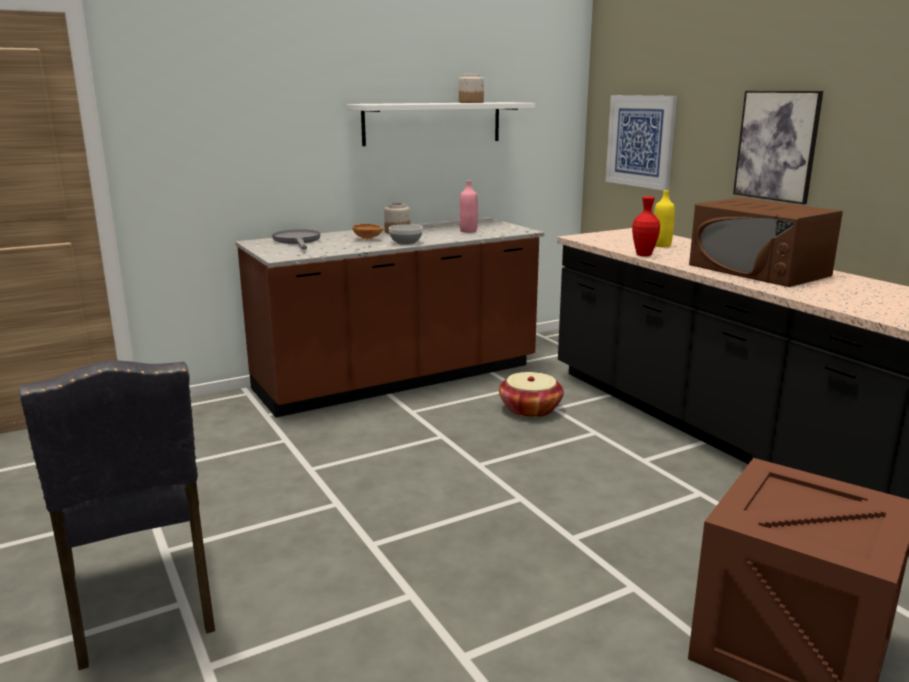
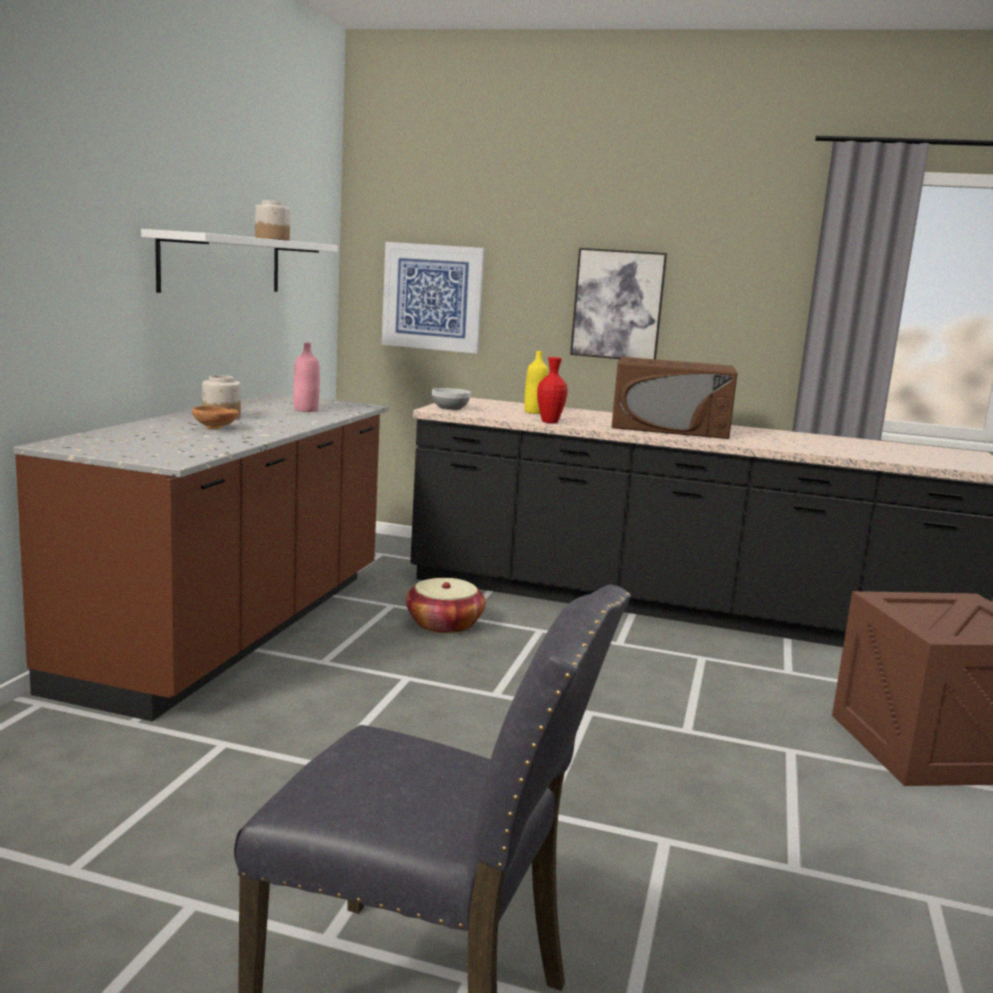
camera: 45 degrees left, 5 degrees down
(298, 241) = (123, 438): grey frying pan -> none
(406, 242) = (279, 428): bowl -> bowl (450, 408)

